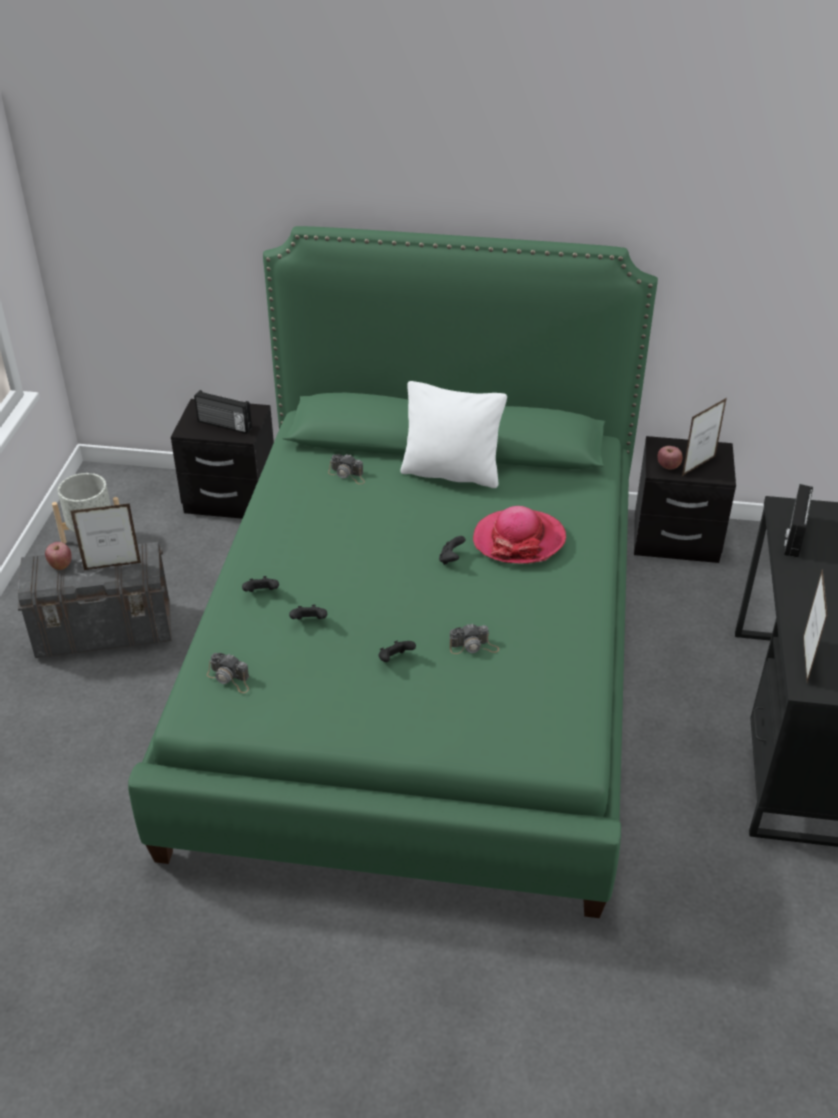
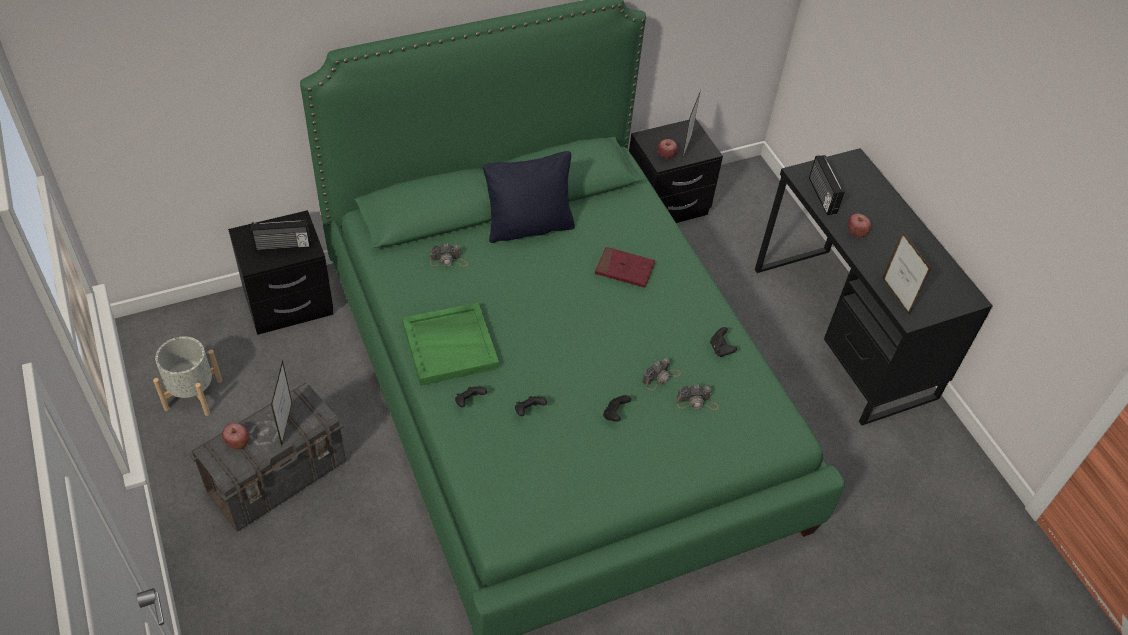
camera: 35 degrees left, 10 degrees up
(112, 566) = (287, 424): picture frame -> picture frame turned 45 degrees counterclockwise
(230, 678) = (508, 489): camera -> camera (697, 402)
(286, 542) = (450, 345): none -> green tray
(451, 473) = (529, 227): white pillow -> black pillow
(451, 559) = (588, 307): black game controller -> black game controller (720, 349)
(519, 540) = (624, 269): hat -> red book
(807, 583) = (856, 233): none -> apple

